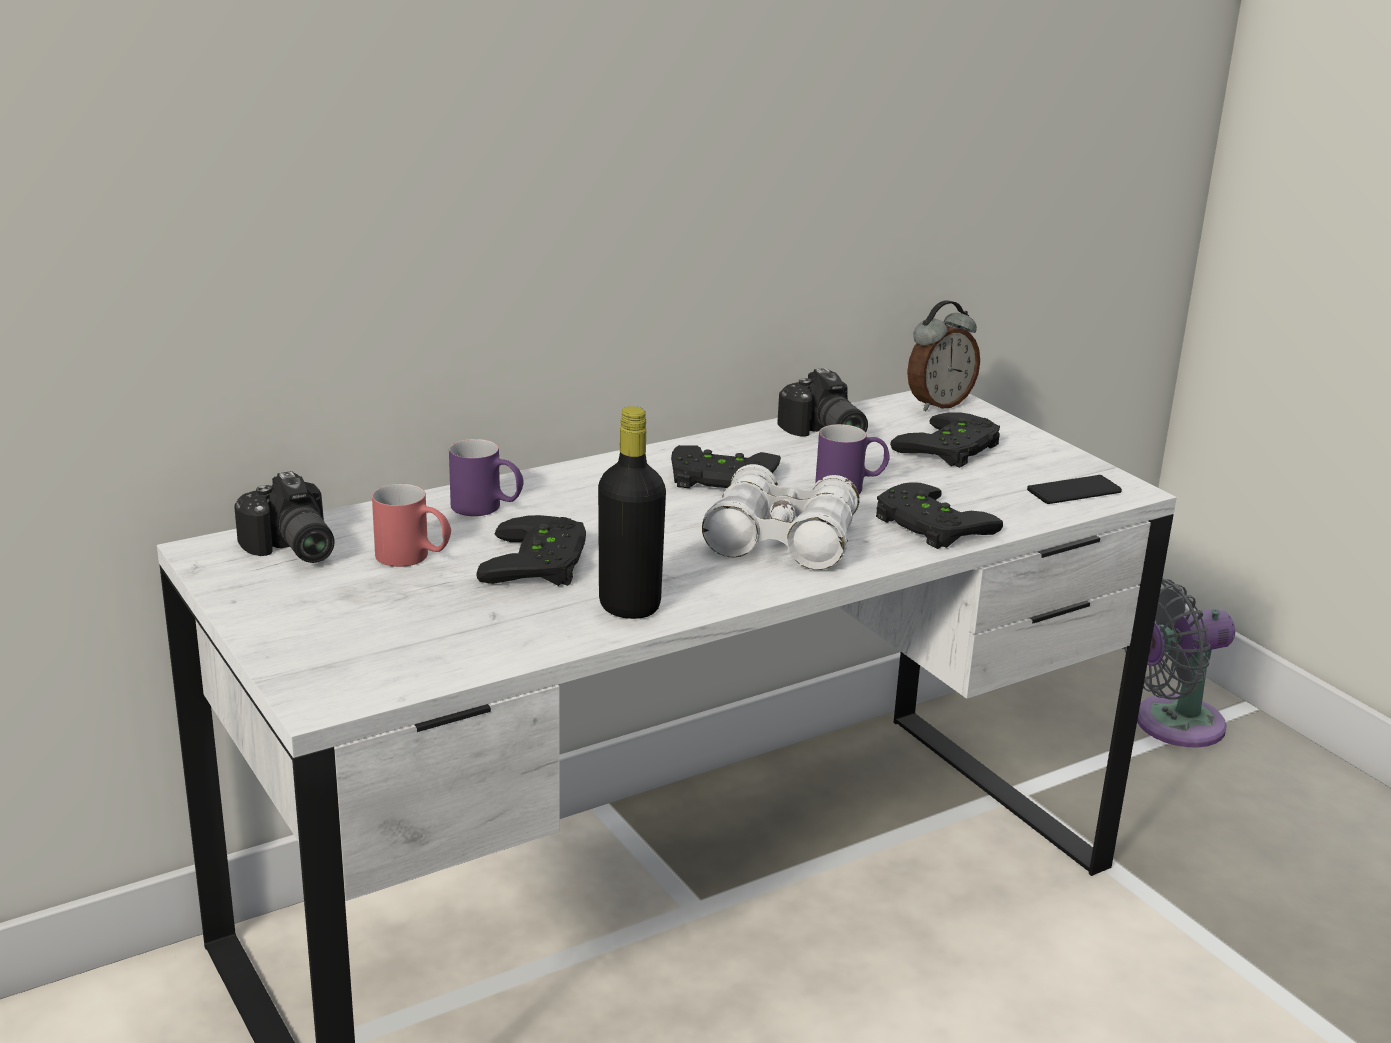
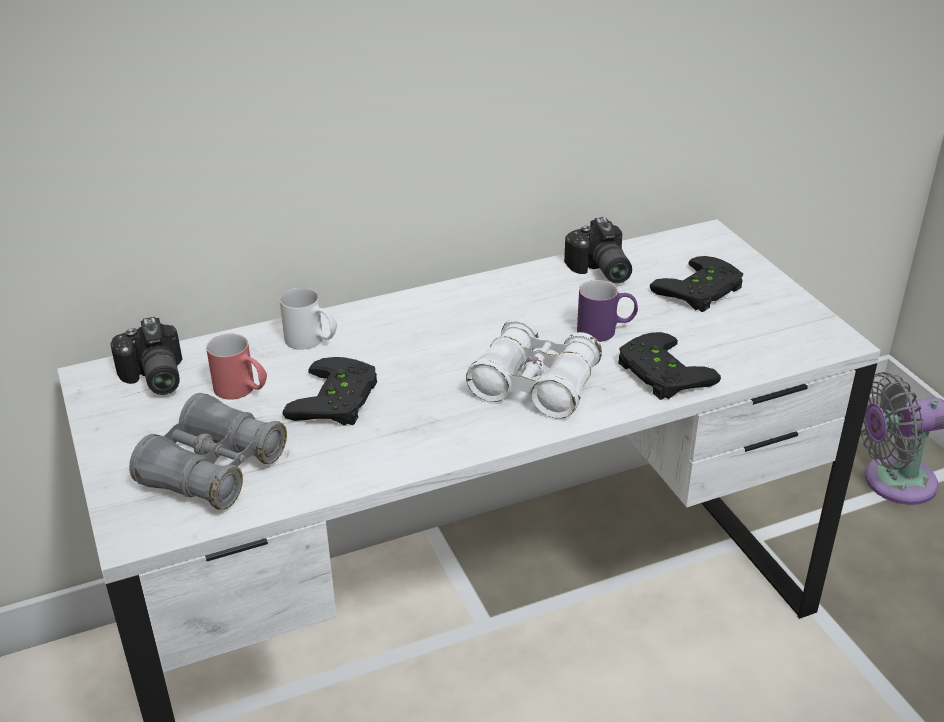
camera: 10 degrees right, 10 degrees up
(403, 634) = (213, 470): none -> grey binoculars
(487, 508) = (312, 342): purple mug -> white mug
(629, 606) = (395, 450): black bottle -> none
(721, 479) = (503, 318): black game controller -> none
(938, 404) = (702, 242): alarm clock -> none
(1074, 491) = (792, 341): phone -> none

